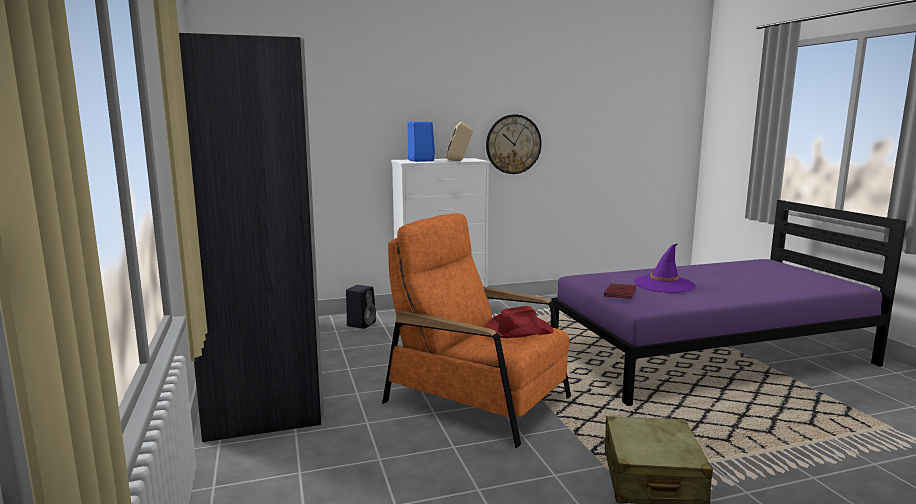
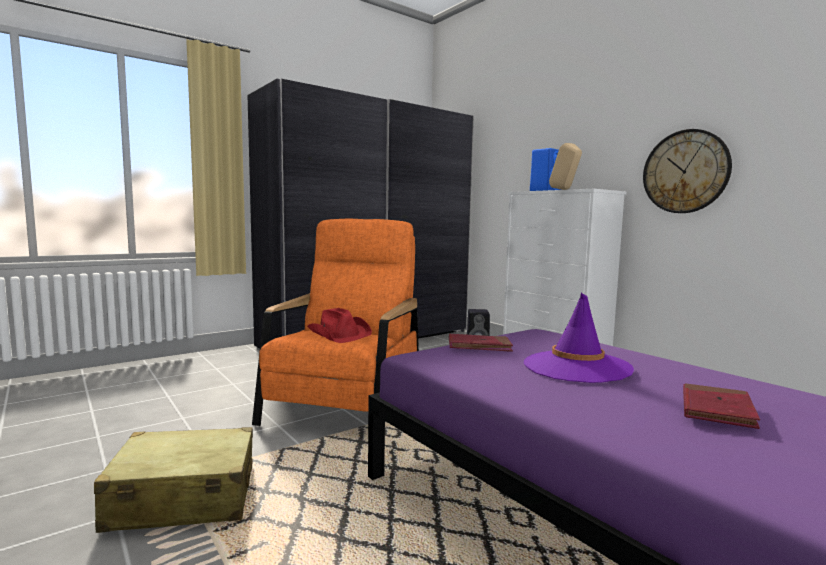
camera: 70 degrees right, 5 degrees down
(729, 279) = (716, 410): none -> red book

